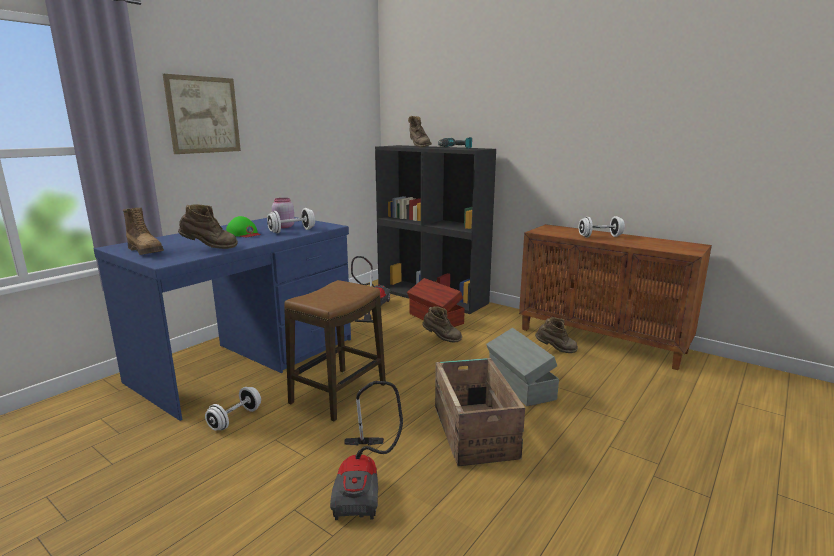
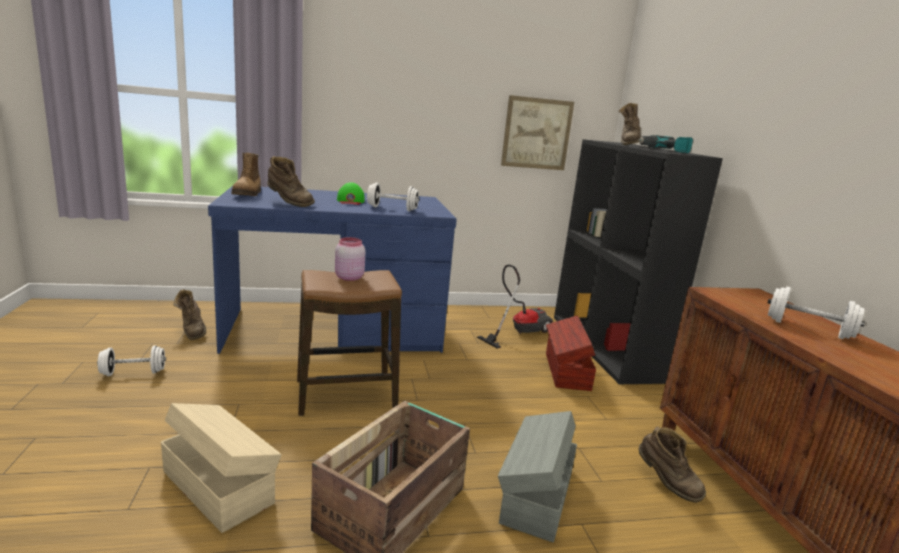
camera: 40 degrees right, 0 degrees up
(203, 115) = (372, 80): picture -> picture (536, 133)
(235, 419) = (246, 372): white dumbbell -> white dumbbell (133, 373)
(283, 227) = (399, 204): pink jar -> pink jar (348, 277)
(364, 485) = (219, 485): vacuum cleaner -> beige storage box
(441, 339) = (535, 394): brown boot -> brown boot (192, 331)

